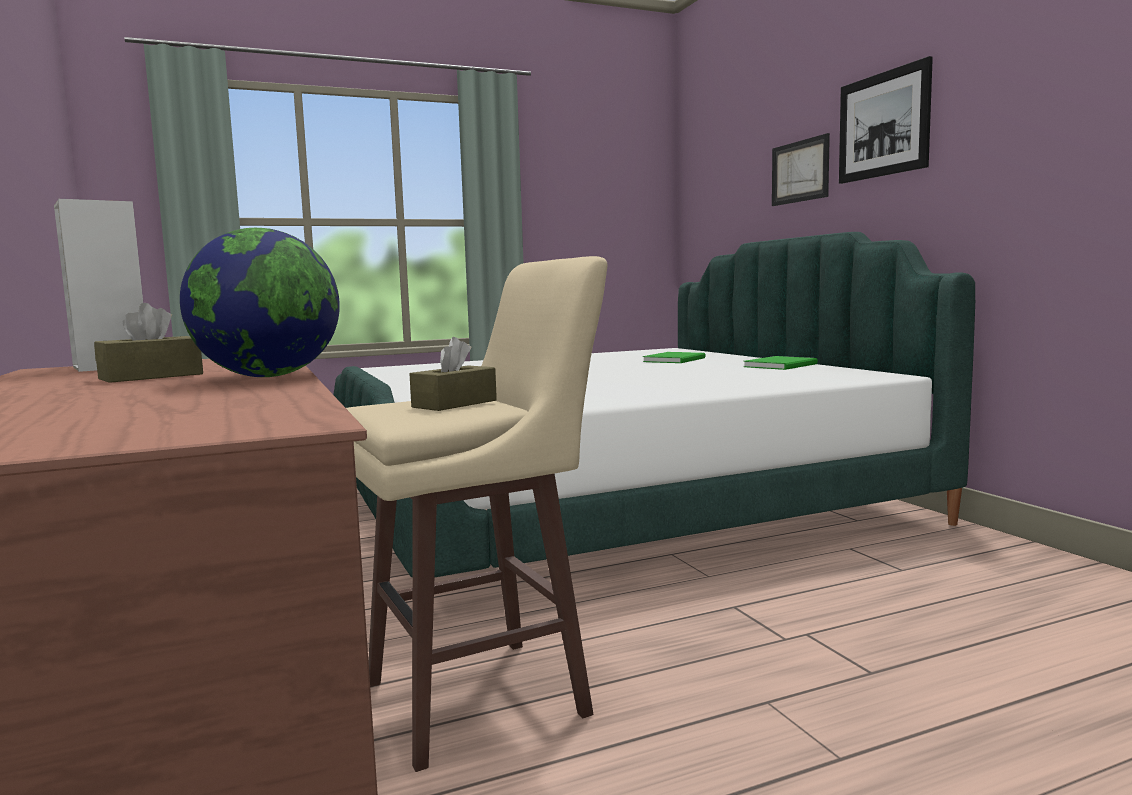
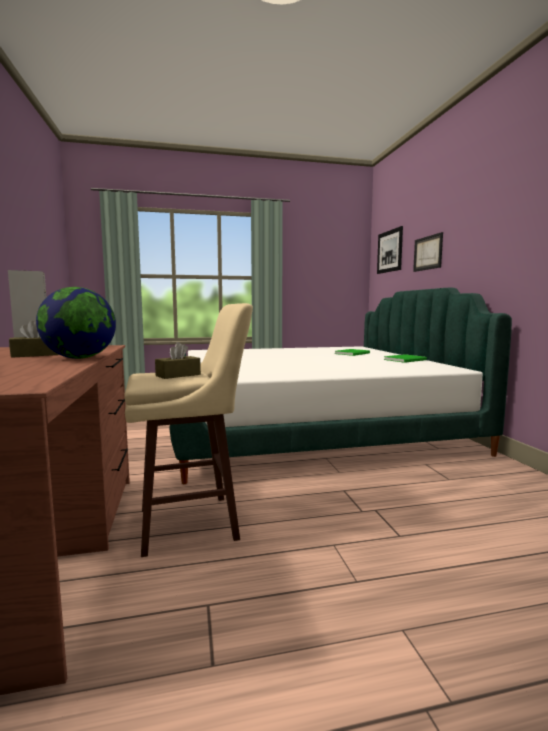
camera: 10 degrees right, 0 degrees up
(883, 124) = (470, 227): picture -> picture (389, 251)

